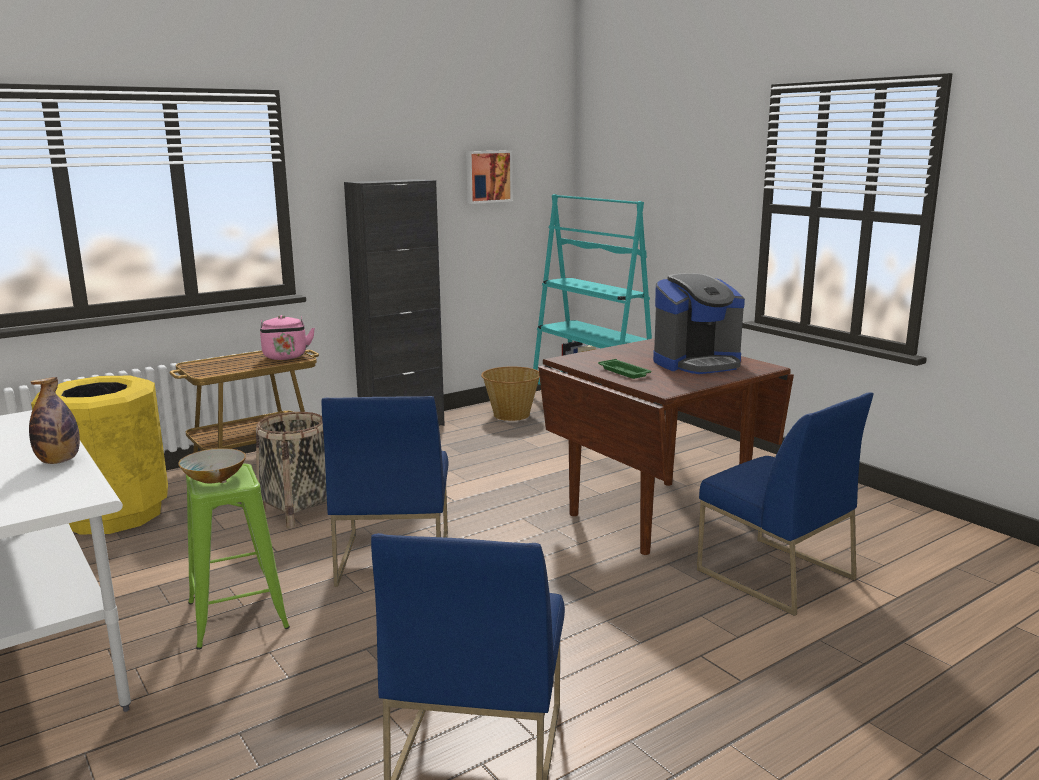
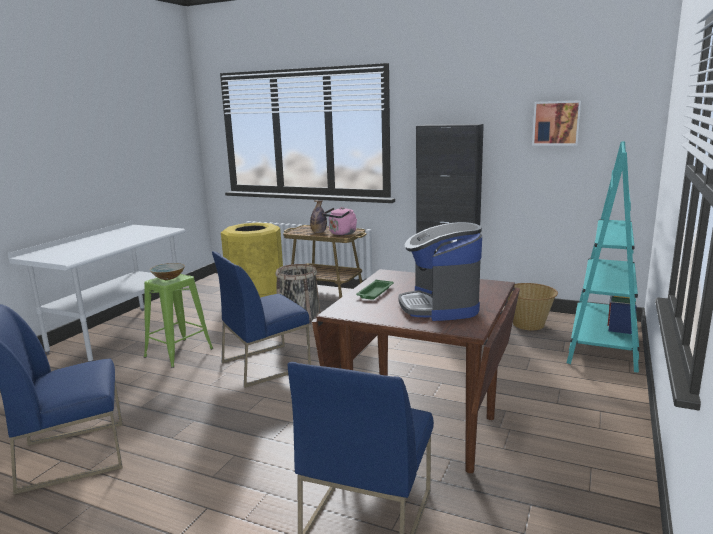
camera: 60 degrees right, 0 degrees up
(59, 461) = (110, 247): bottle -> bottle (318, 232)
(697, 363) = (440, 306): coffee machine -> coffee machine turned 45 degrees clockwise

